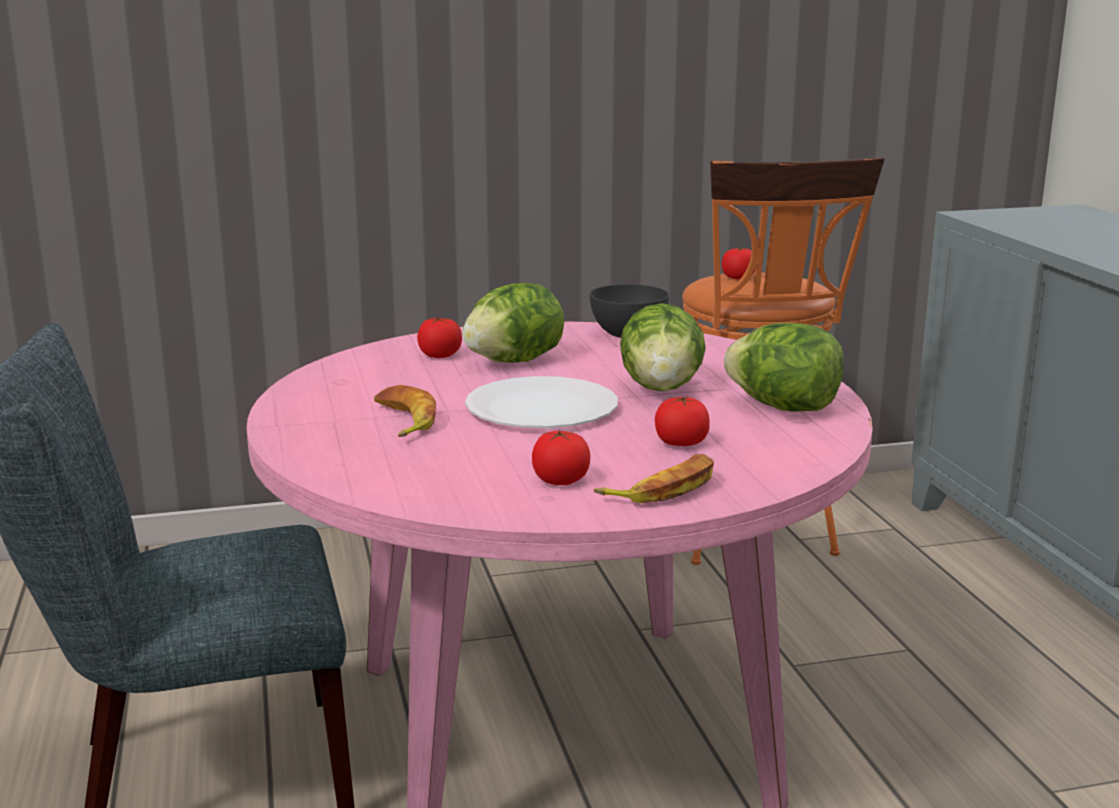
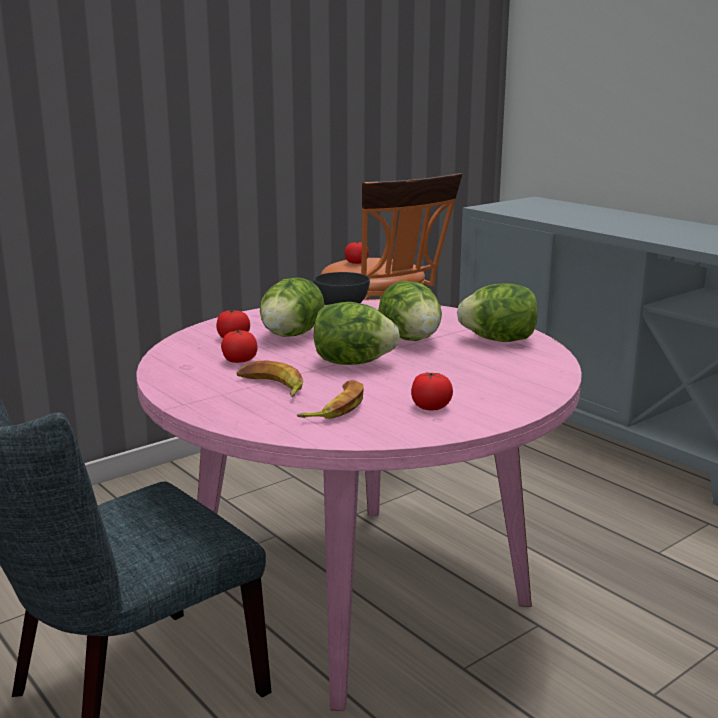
camera: 25 degrees left, 0 degrees up
(541, 408) = (353, 363): white plate -> lettuce
(663, 489) = (499, 401): banana -> banana (335, 408)
(681, 443) = (470, 371): tomato -> tomato (239, 361)

